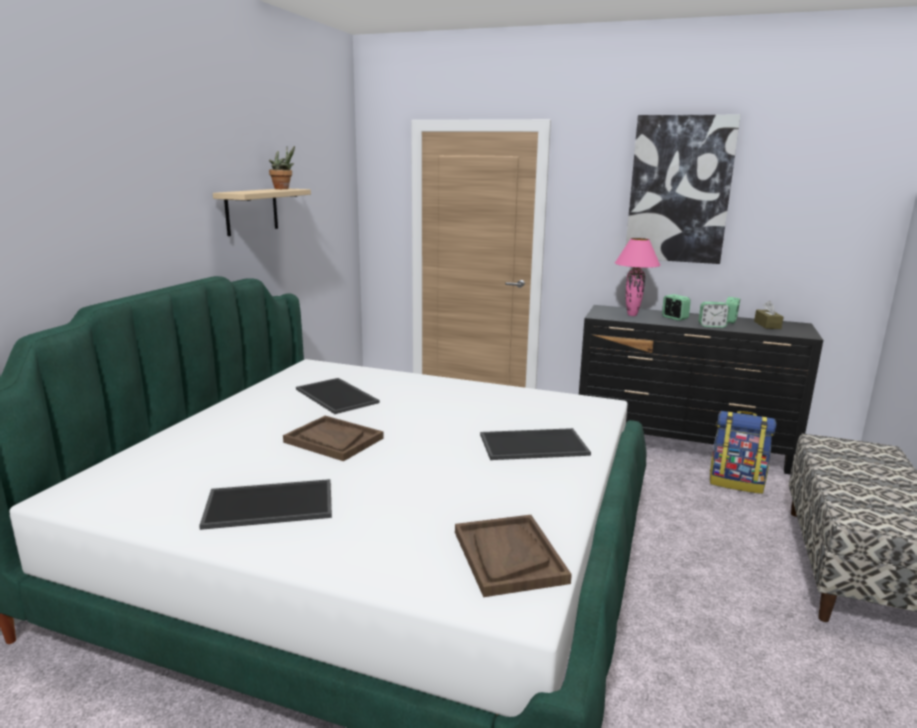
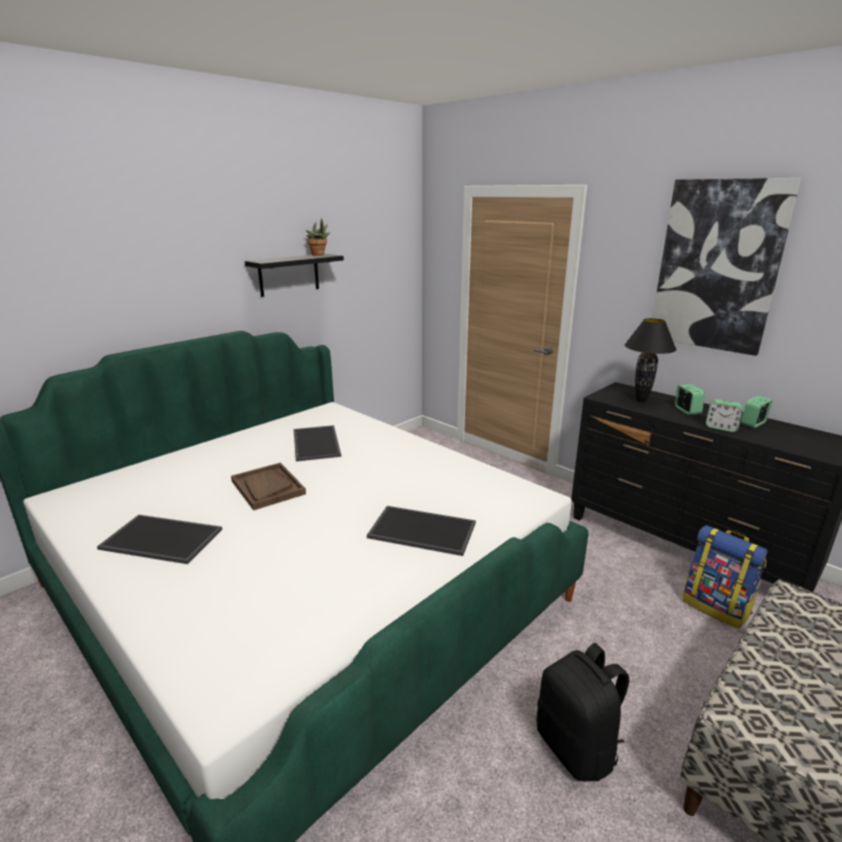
camera: 25 degrees right, 5 degrees up
(251, 211) = (289, 274): beige shelf -> black shelf
(508, 556) = (270, 648): brown tray -> none
(632, 315) = (641, 400): pink table lamp -> black table lamp
(720, 605) = (577, 747): none -> black backpack
(767, 325) = (798, 436): brown tissue box -> none

